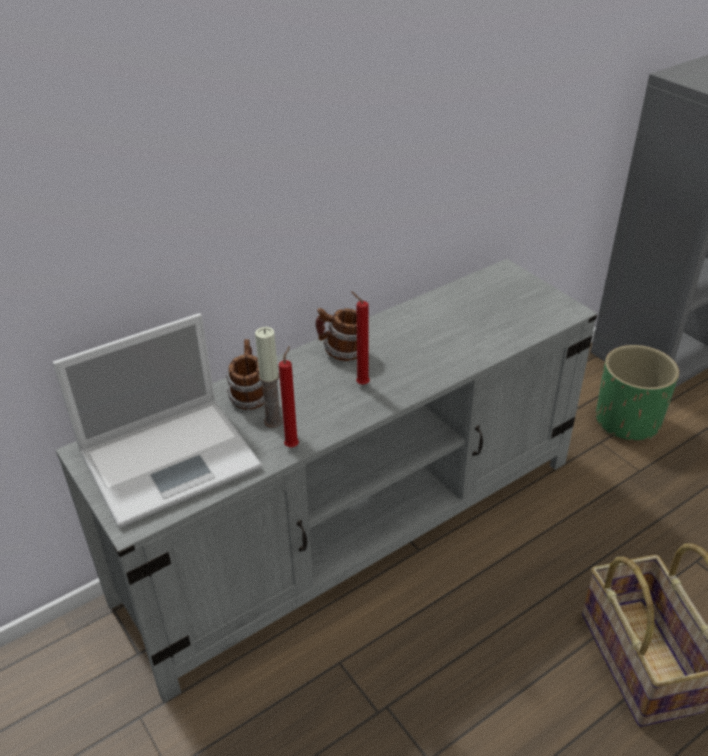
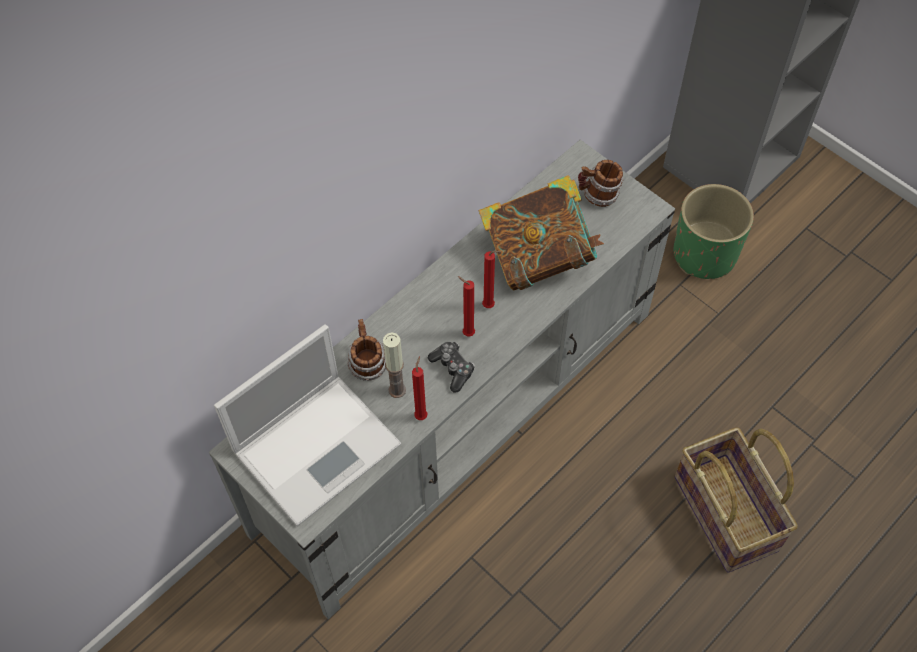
camera: 10 degrees left, 20 degrees up
(338, 410) = (453, 368): none -> game controller
(341, 352) = (440, 295): mug -> mug (598, 195)
(391, 365) = (490, 306): none -> red candle
(450, 334) = (539, 256): none -> book

